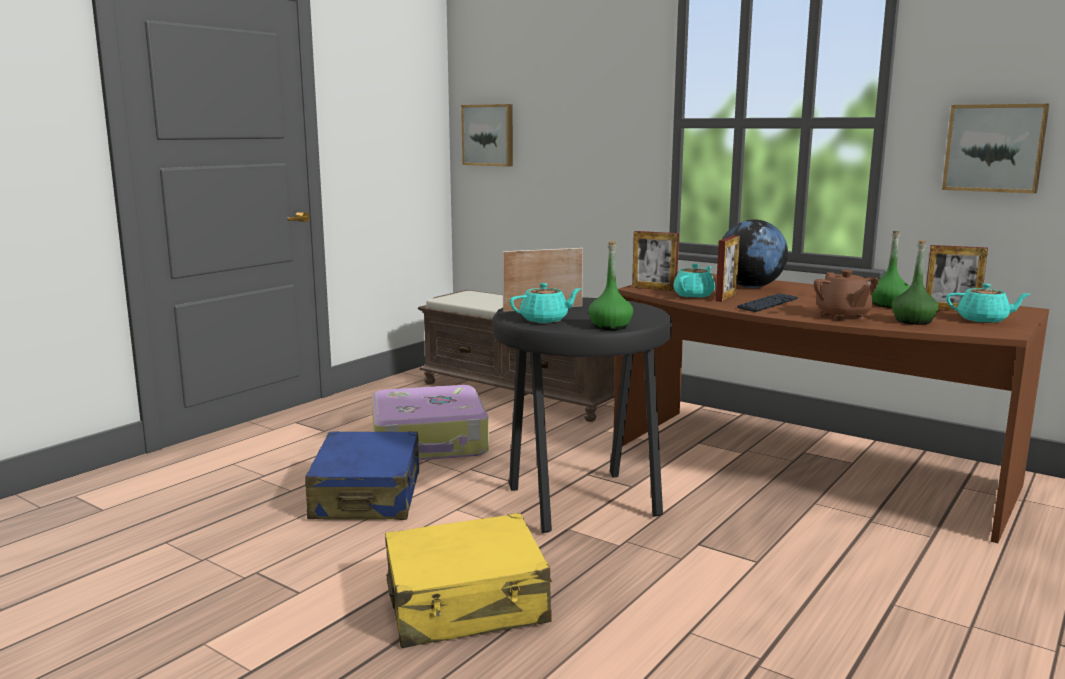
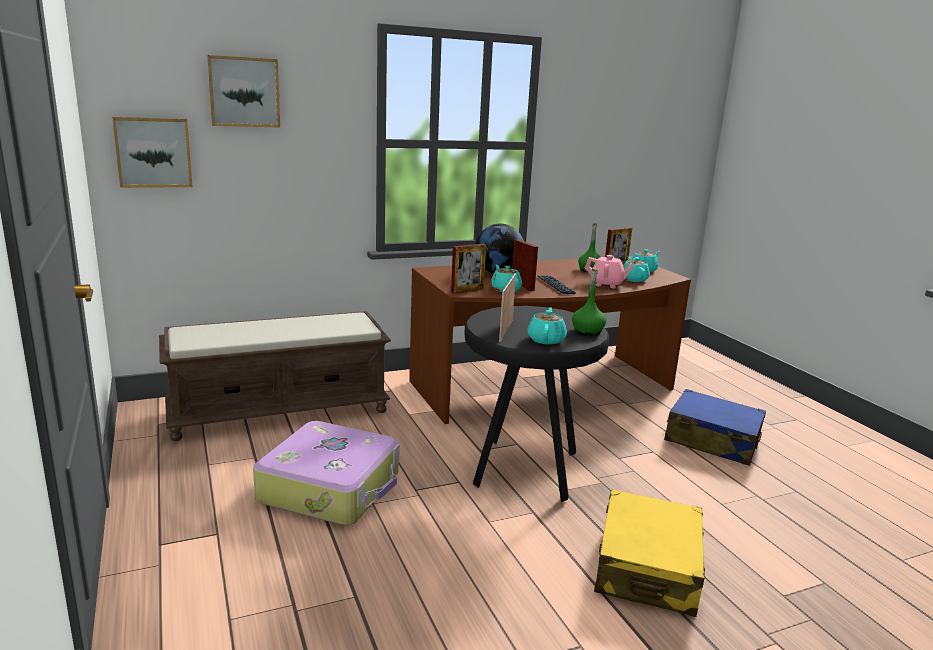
camera: 60 degrees left, 5 degrees up
(367, 496) = (417, 556): blue suitcase -> blue suitcase (711, 441)
(842, 316) = (607, 284): brown teapot -> pink teapot
(913, 321) = (634, 279): green bottle -> turquoise teapot
(994, 148) = (589, 162): picture -> picture (244, 92)

